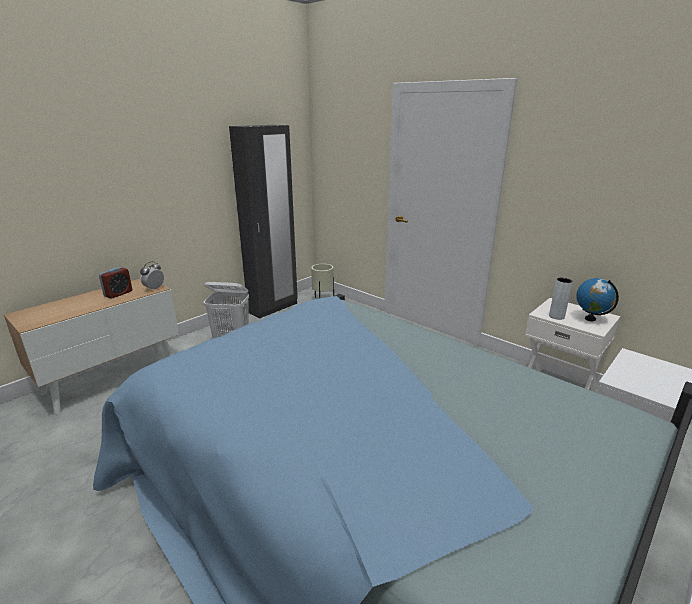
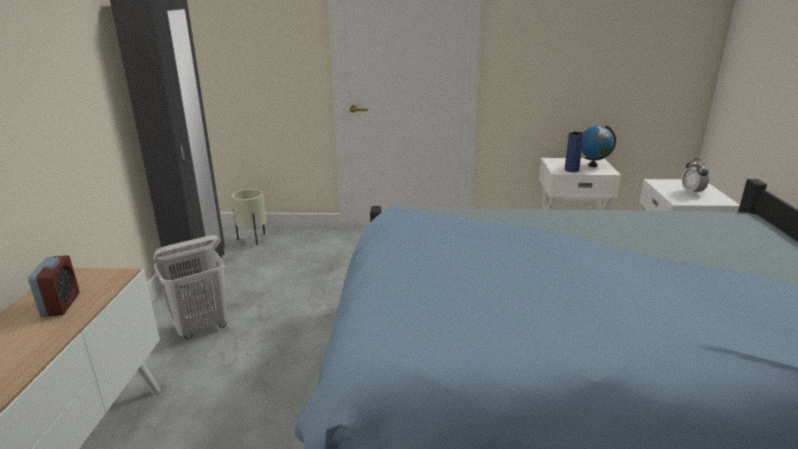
camera: 40 degrees left, 0 degrees up
(154, 289) = (114, 277): alarm clock -> alarm clock (692, 192)
(556, 316) = (571, 170): grey vase -> blue vase

